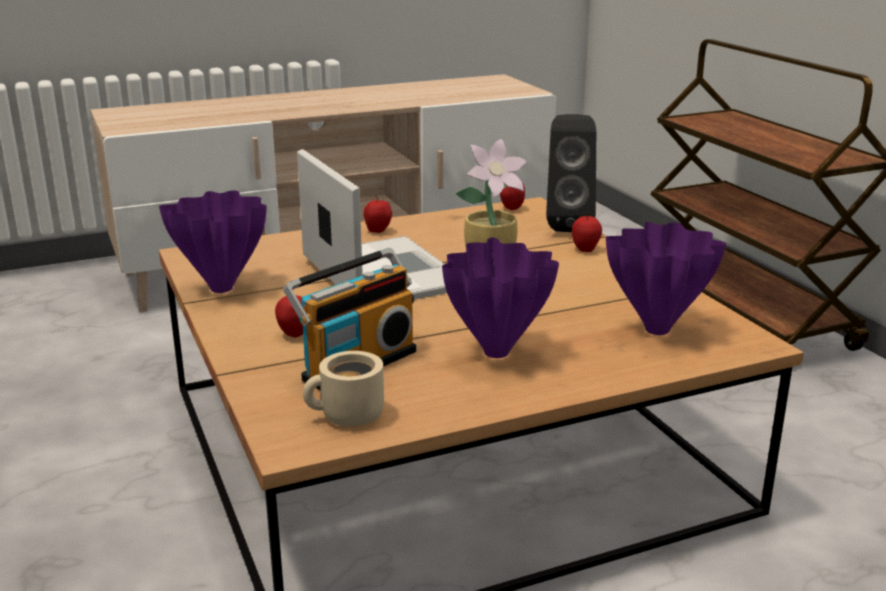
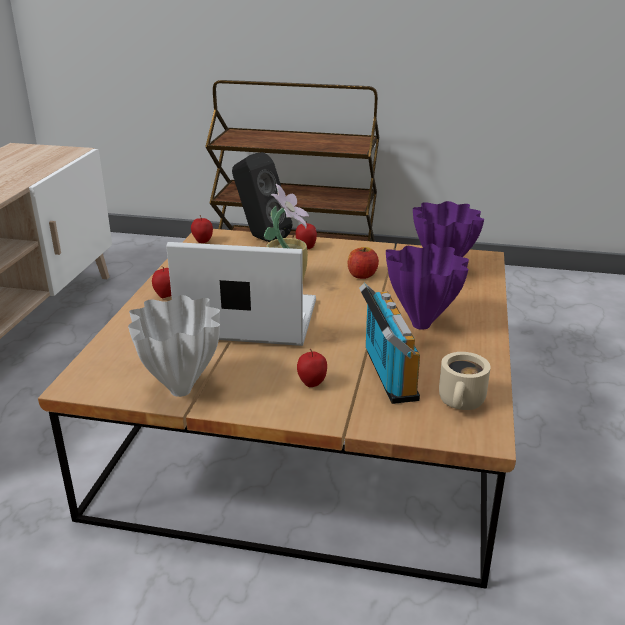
camera: 55 degrees left, 5 degrees up
(223, 288) = (182, 389): purple vase -> white vase
(568, 292) = (362, 275): none -> apple

